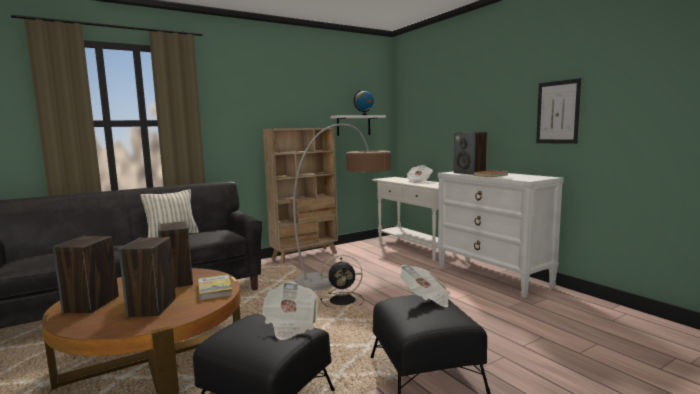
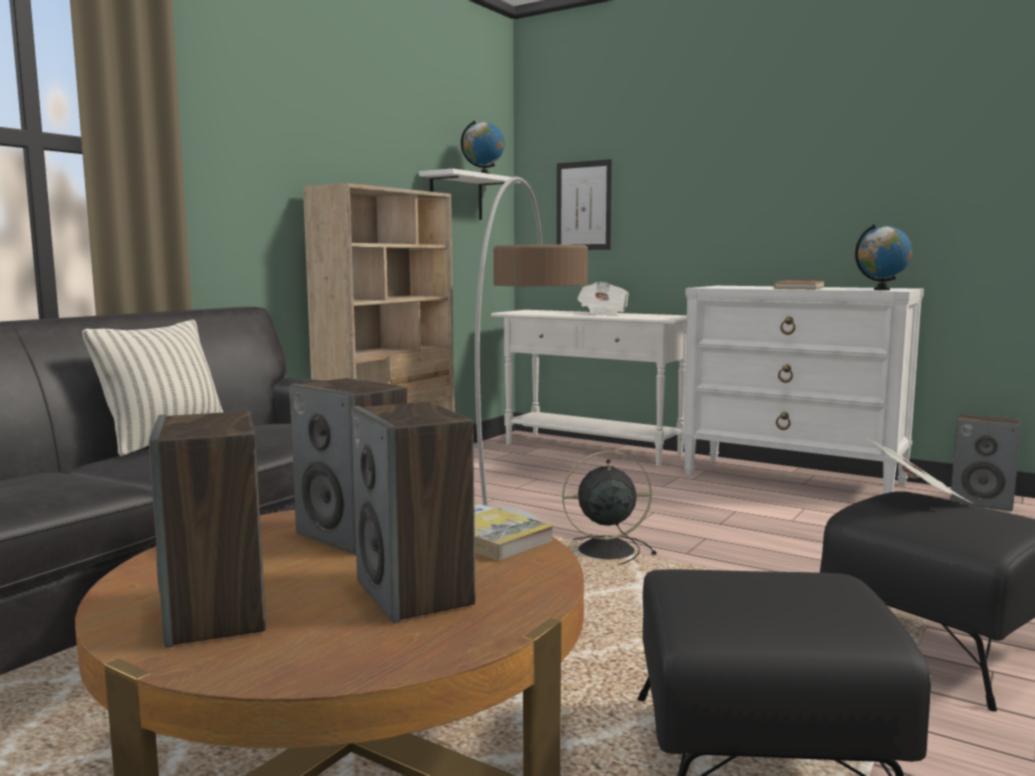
camera: 25 degrees left, 0 degrees up
(290, 325) = (794, 572): newspaper -> none
(343, 300) = (603, 551): black fan -> black fan turned 150 degrees counterclockwise
(470, 173) = (746, 287): speaker -> speaker (982, 502)
(524, 179) = (881, 290): none -> globe
(557, 112) = (907, 174): picture -> picture (583, 206)

